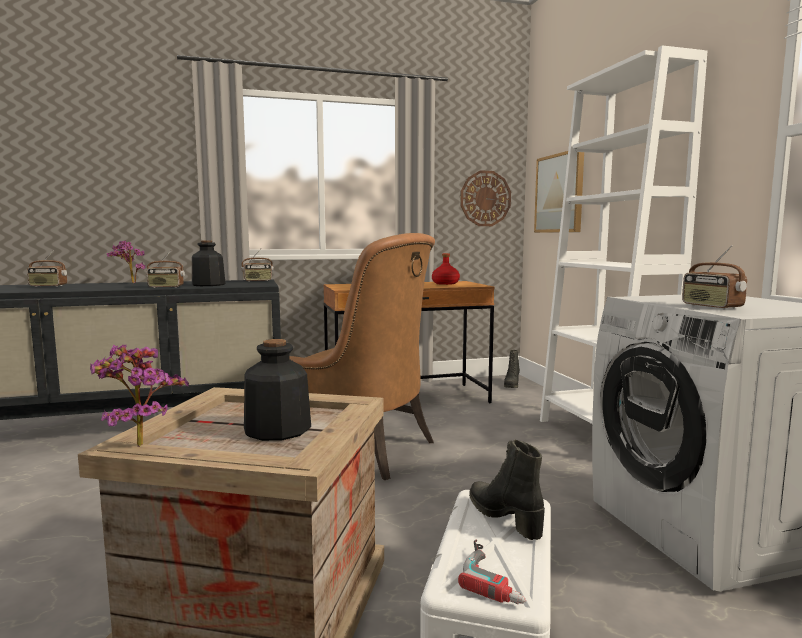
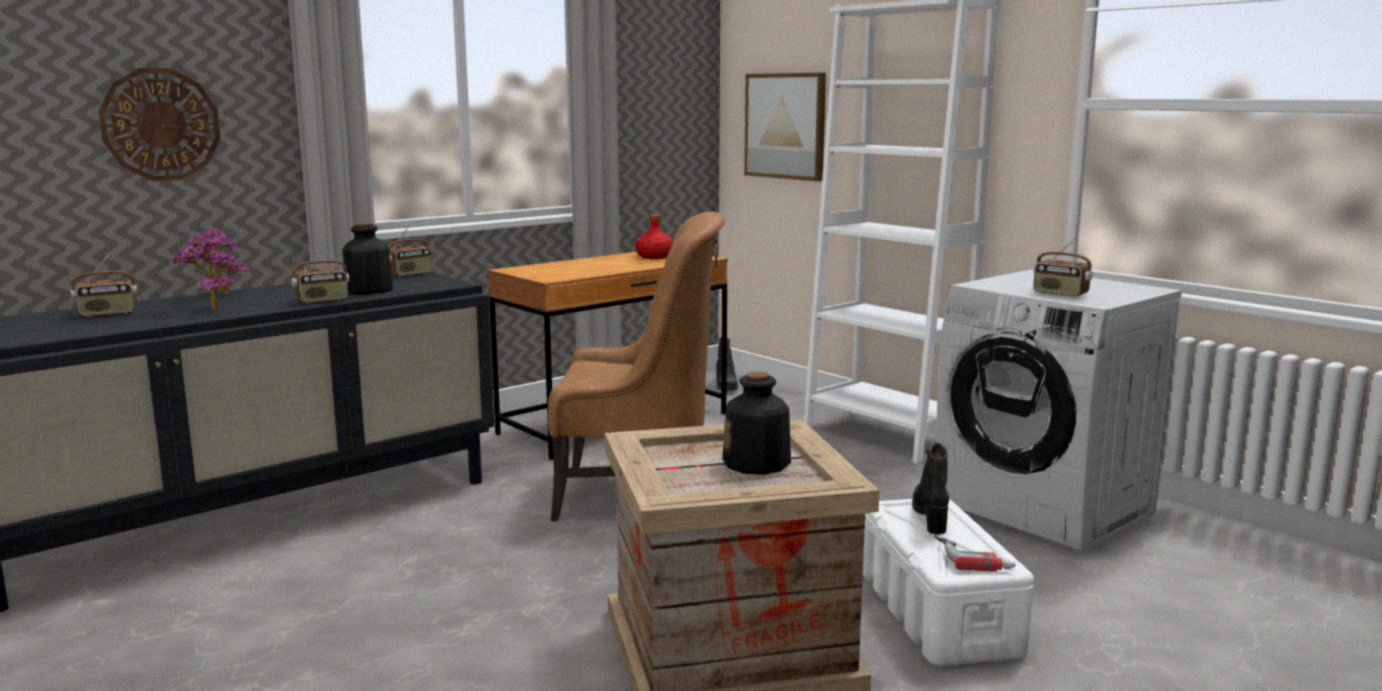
camera: 25 degrees left, 5 degrees up
(137, 443) = (676, 493): potted plant -> potted plant (210, 309)
(485, 198) = (674, 126): wall clock -> wall clock (161, 124)
(505, 517) = (931, 516): black boot -> black boot turned 60 degrees clockwise

